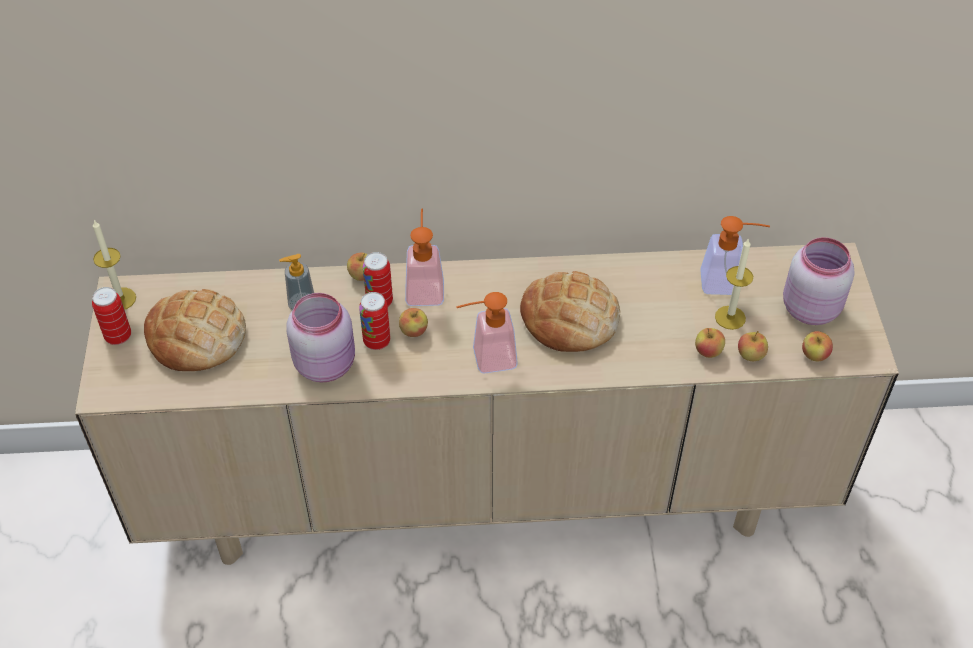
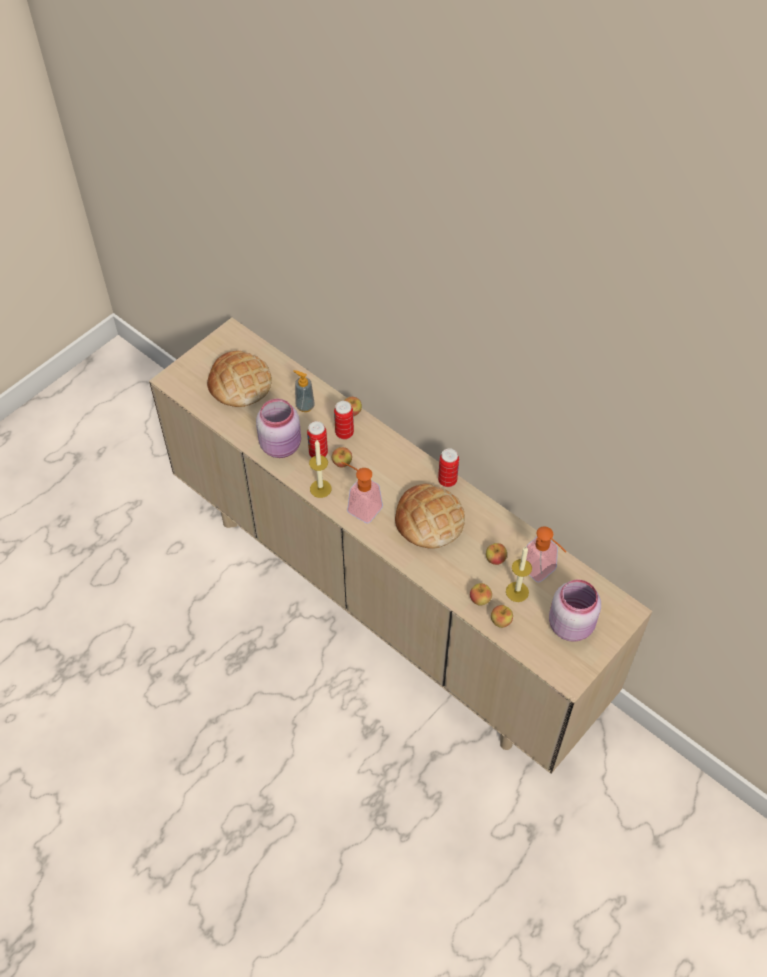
camera: 45 degrees right, 5 degrees up
(118, 336) = (206, 356): can -> can (447, 480)
(120, 299) = (228, 336): candle -> candle (320, 488)
(424, 286) = (376, 443): soap dispenser -> none
(814, 355) = (537, 652): apple -> apple (495, 559)

